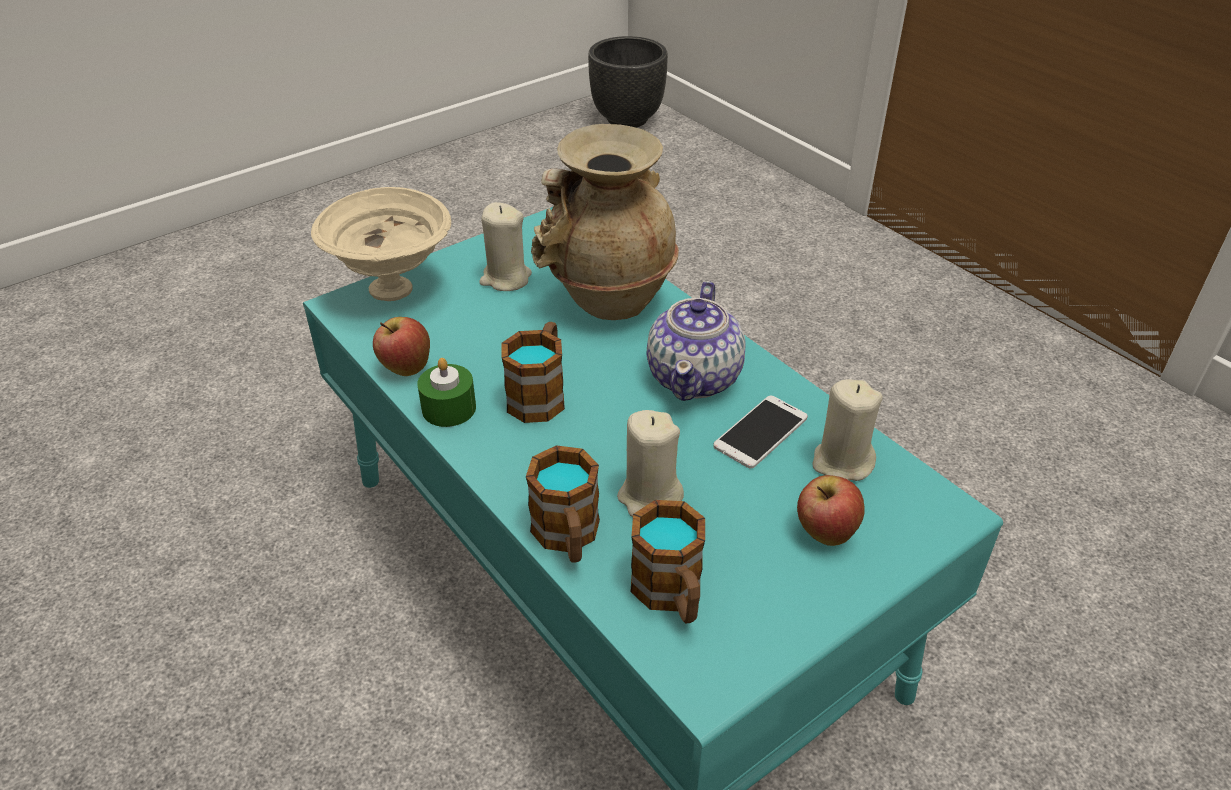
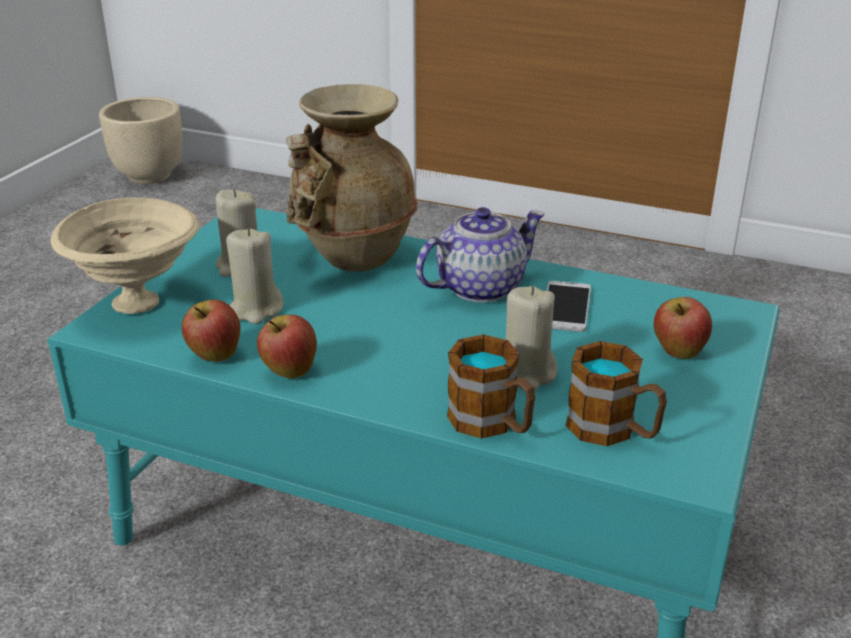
camera: 30 degrees left, 10 degrees down
(449, 408) = (289, 371): green candle -> apple
(540, 393) = (361, 336): mug -> none
(627, 120) = (150, 177): black planter -> beige planter
(695, 377) = (478, 287): teapot -> teapot turned 105 degrees counterclockwise
(842, 463) = (643, 307): beige candle -> beige candle (256, 309)

